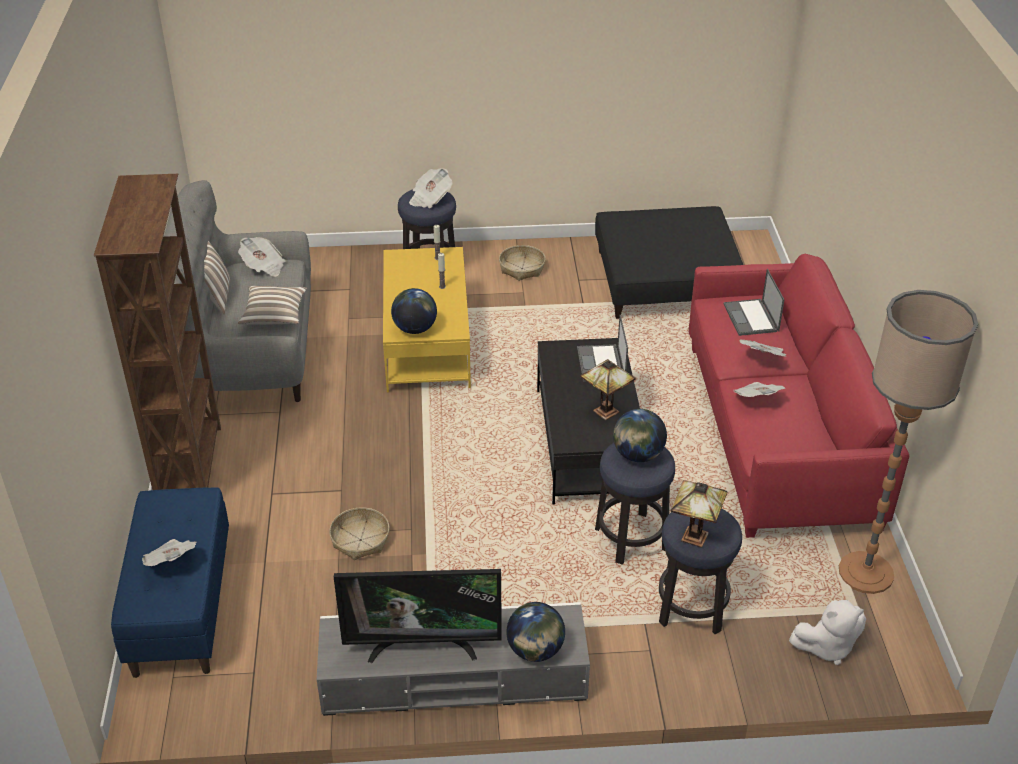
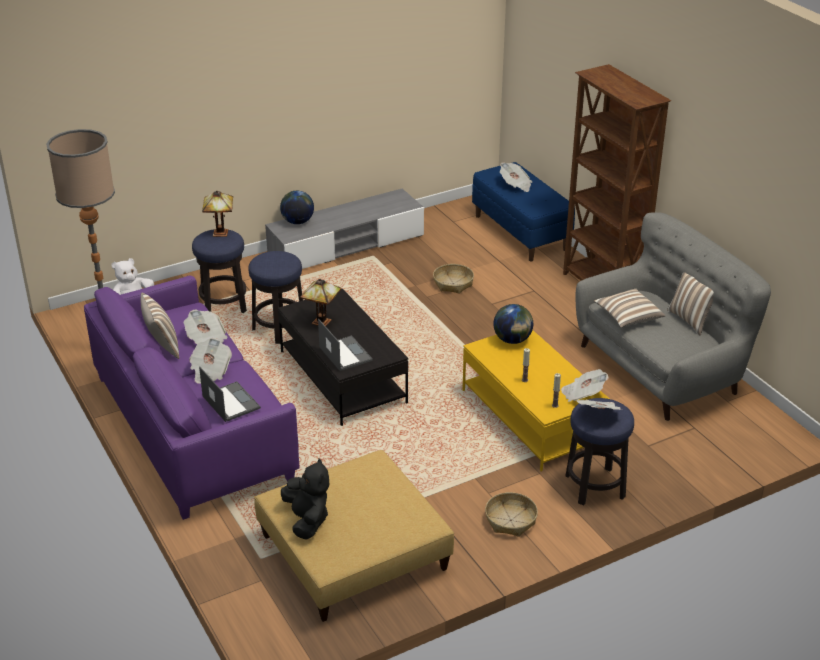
camera: 155 degrees right, 5 degrees down
(263, 267) = (687, 350): newspaper -> newspaper (582, 395)
(422, 645) = (359, 210): television -> none
(637, 455) = (275, 263): globe -> none
(666, 281) = (354, 552): black ottoman -> beige ottoman
(710, 243) = (307, 520): none -> black plush toy
(778, 434) = (193, 426): red sofa -> purple sofa
(812, 402) = (162, 347): none -> pillow

